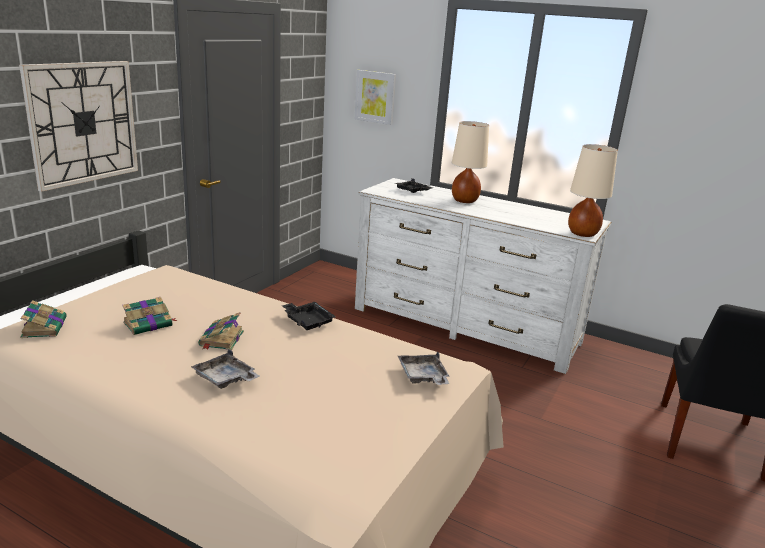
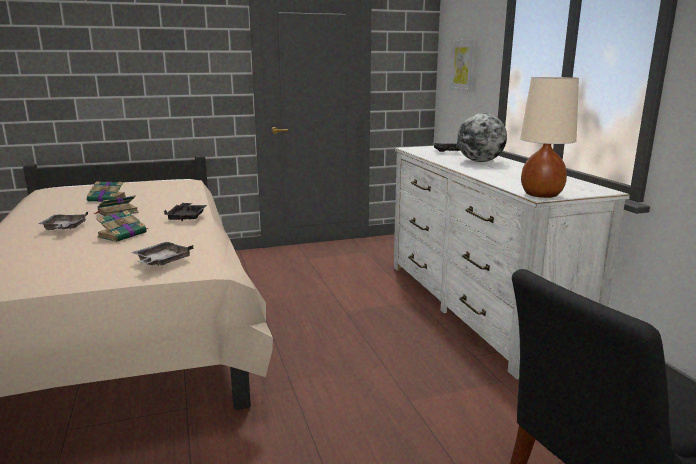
camera: 45 degrees right, 5 degrees down
(44, 327) = (67, 190): book -> book (123, 235)
(83, 123) = (159, 68): wall clock -> none
(465, 201) = (480, 161): beige table lamp -> globe

